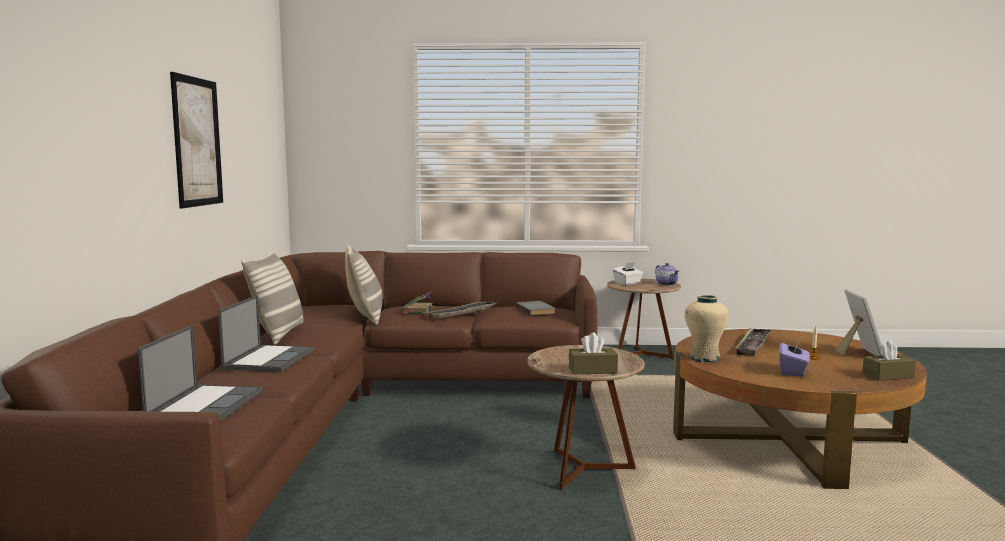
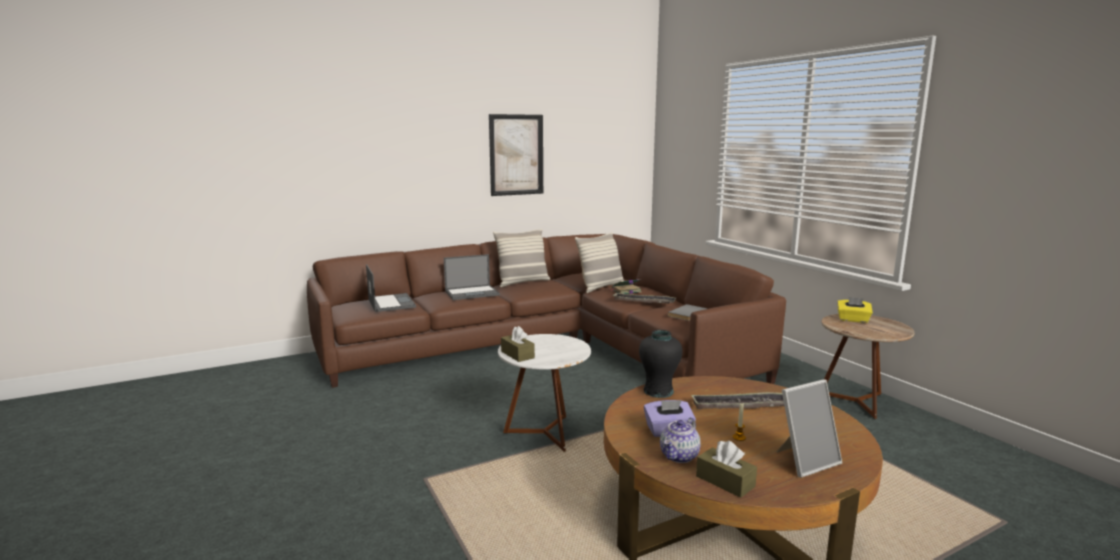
camera: 60 degrees right, 5 degrees up
(206, 404) = (391, 303): laptop -> laptop turned 90 degrees counterclockwise
(583, 469) = (545, 433): brown side table -> white side table
(627, 283) = (853, 320): white tissue box -> yellow tissue box
(667, 284) = (891, 333): teapot -> teapot (679, 456)
(704, 358) = (658, 391): beige vase -> black vase

